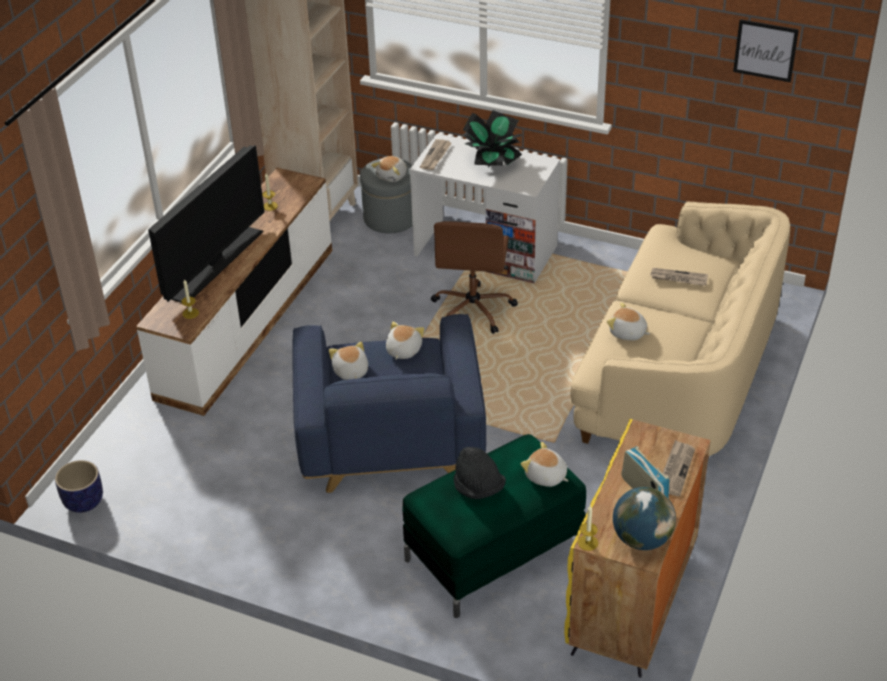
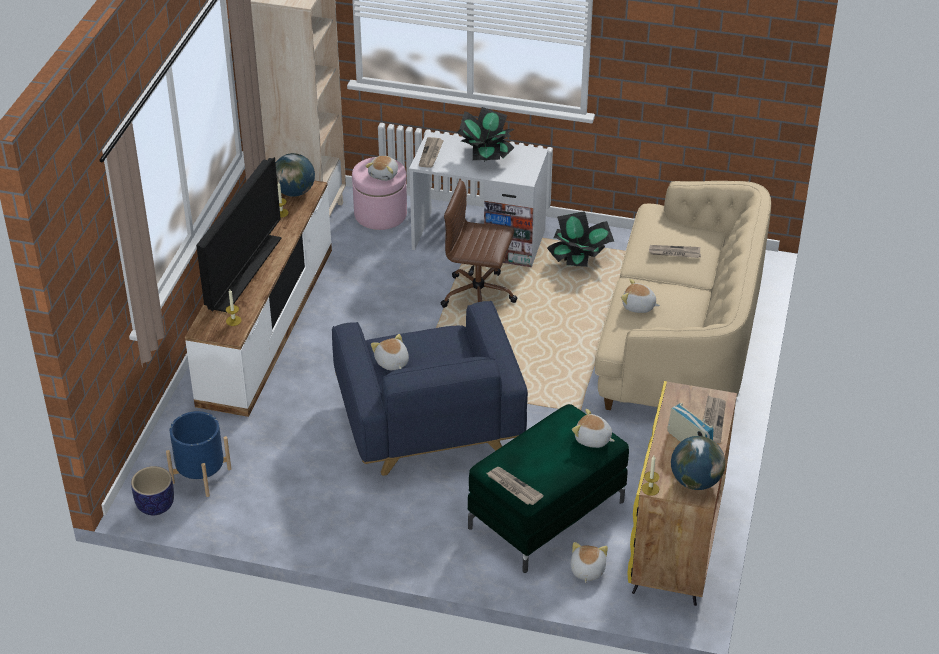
camera: 10 degrees left, 0 degrees up
(139, 474) = (201, 475): none -> blue planter
(289, 186) = (294, 192): none -> globe
(390, 218) = (380, 214): grey ottoman -> pink ottoman
(403, 350) = (435, 339): plush toy -> plush toy (587, 570)
(445, 523) = (513, 487): none -> newspaper
(473, 309) = (479, 296): brown office chair -> brown office chair turned 105 degrees clockwise
(478, 488) = (536, 454): black hat -> none
(586, 279) = (579, 259): none -> potted plant
(765, 50) = (737, 41): picture -> none

